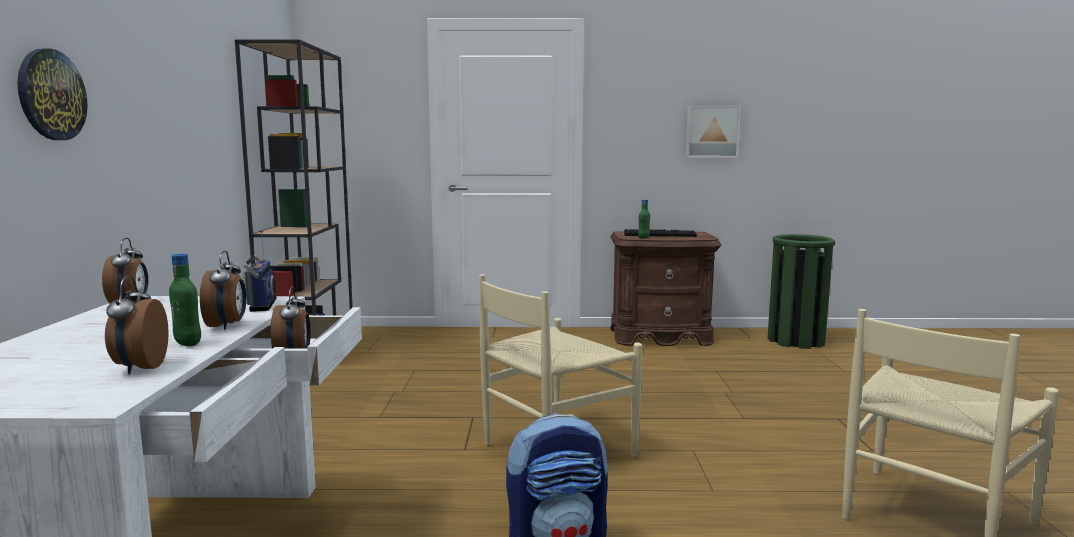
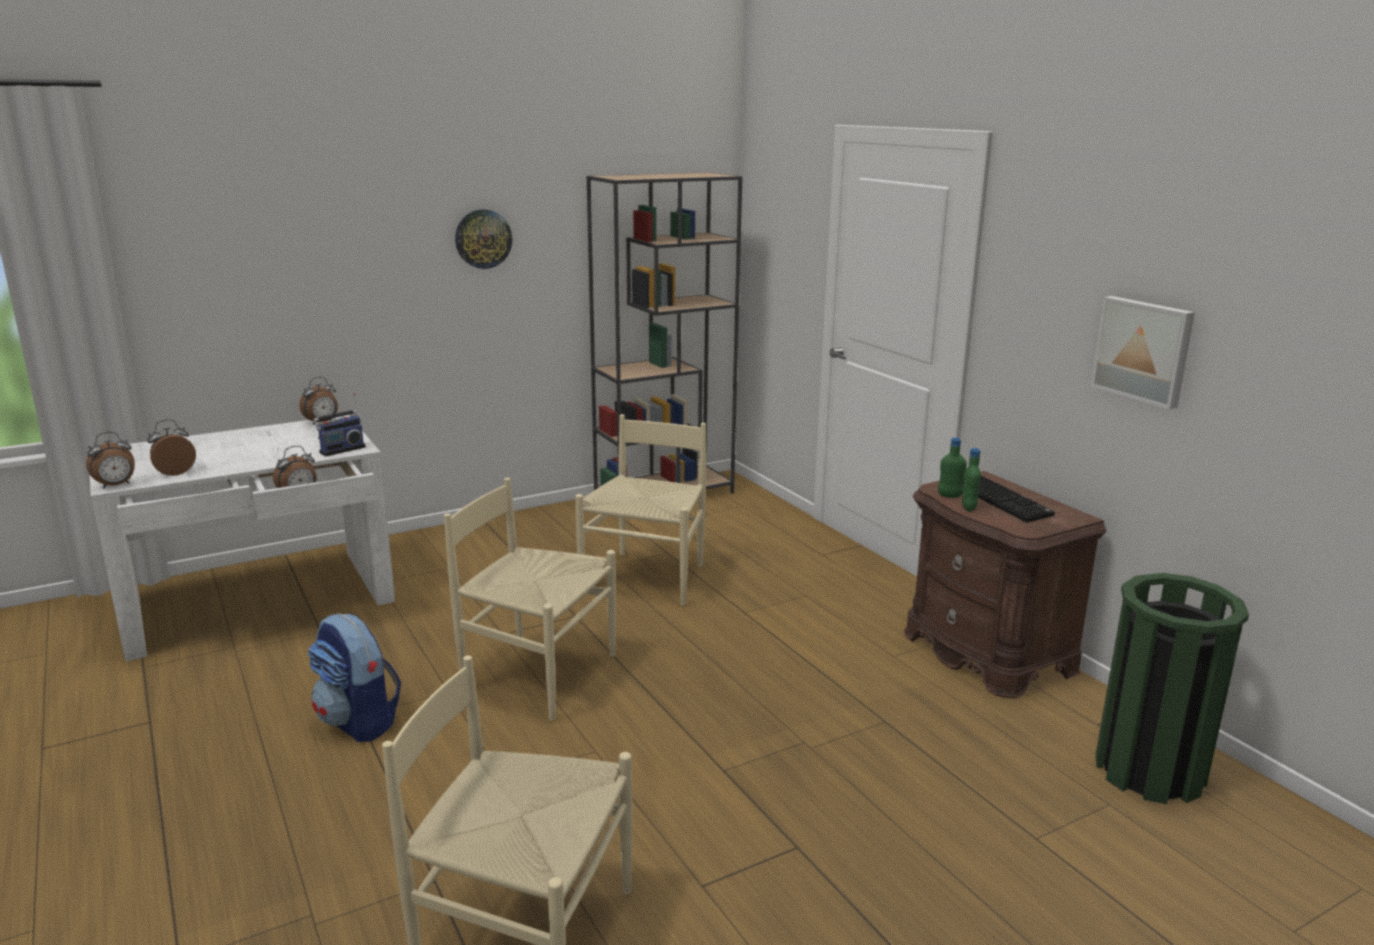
camera: 60 degrees right, 10 degrees up
(51, 95) = (313, 267): wall clock -> wall clock (483, 239)
(188, 343) = (229, 465): green bottle -> green bottle (969, 508)
(227, 326) = (276, 460): alarm clock -> alarm clock (116, 485)
(445, 383) = (647, 577): none -> beige chair

